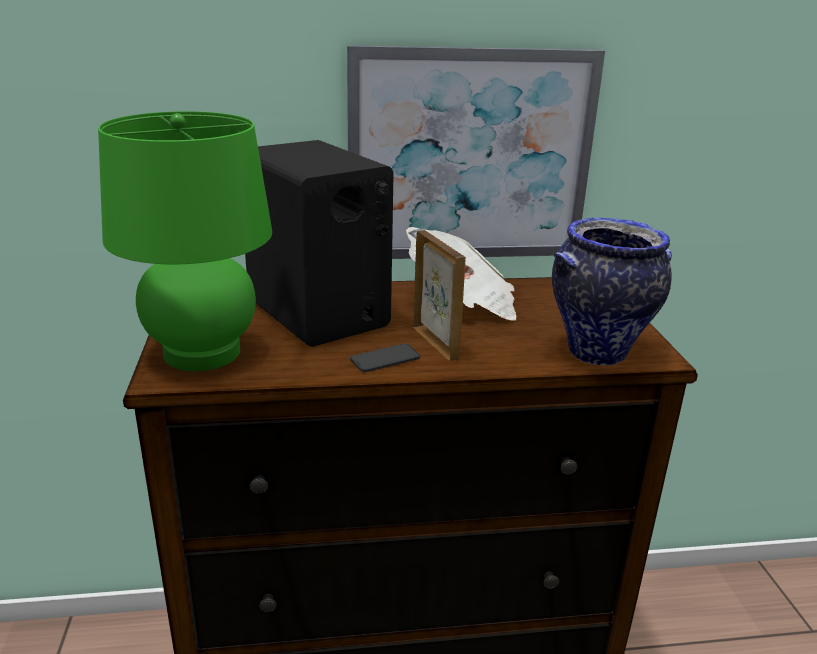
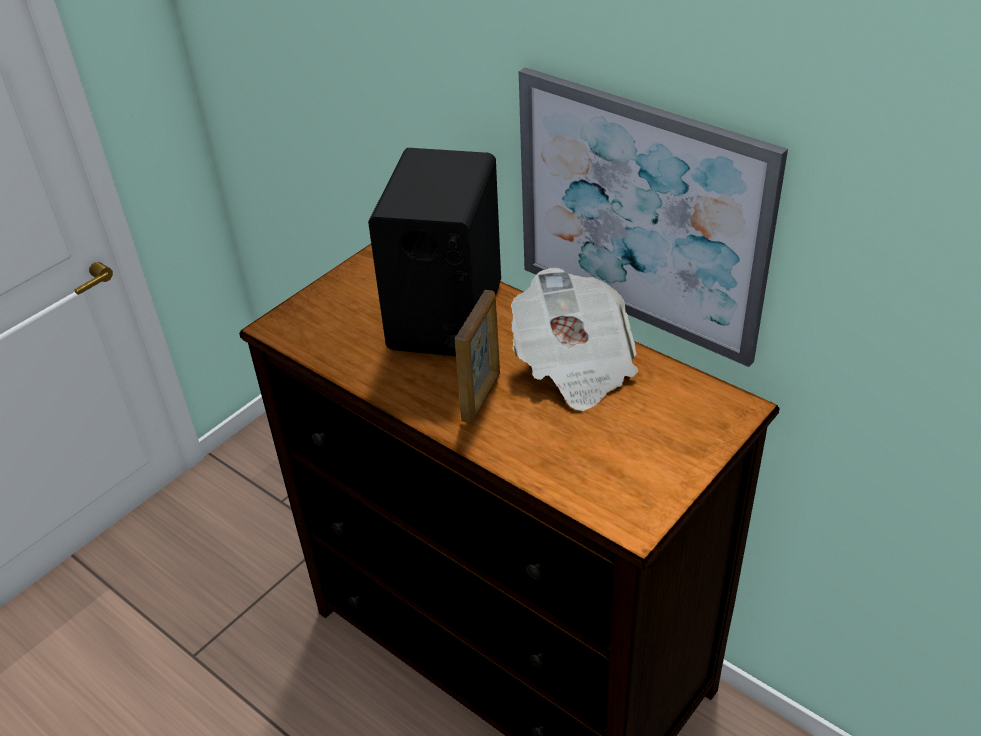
camera: 50 degrees right, 15 degrees up
(202, 352) = (322, 316): green table lamp -> none
(385, 358) = (422, 391): phone -> none
(598, 352) = (591, 487): vase -> none

